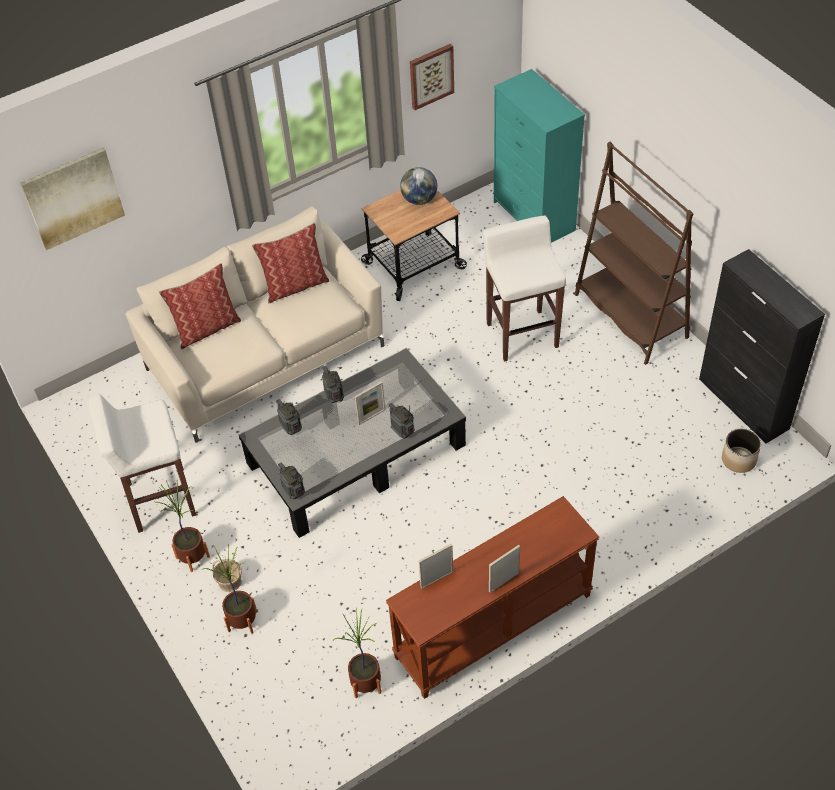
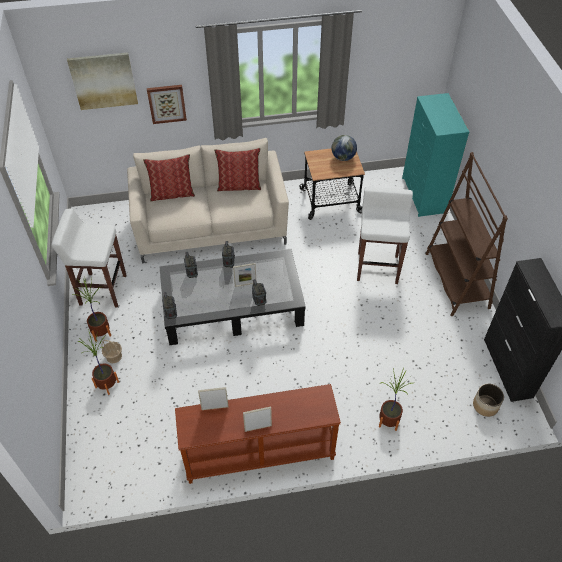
camera: 20 degrees right, 0 degrees up
(366, 684) = (158, 457): potted plant -> potted plant (388, 421)
(431, 76) = (375, 76): picture -> picture (167, 103)

